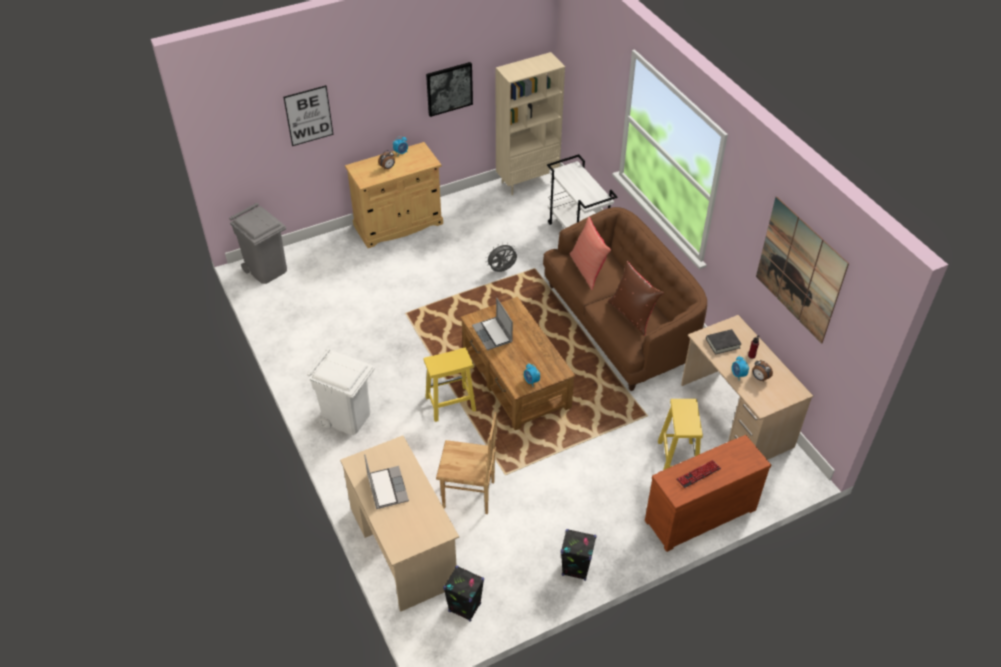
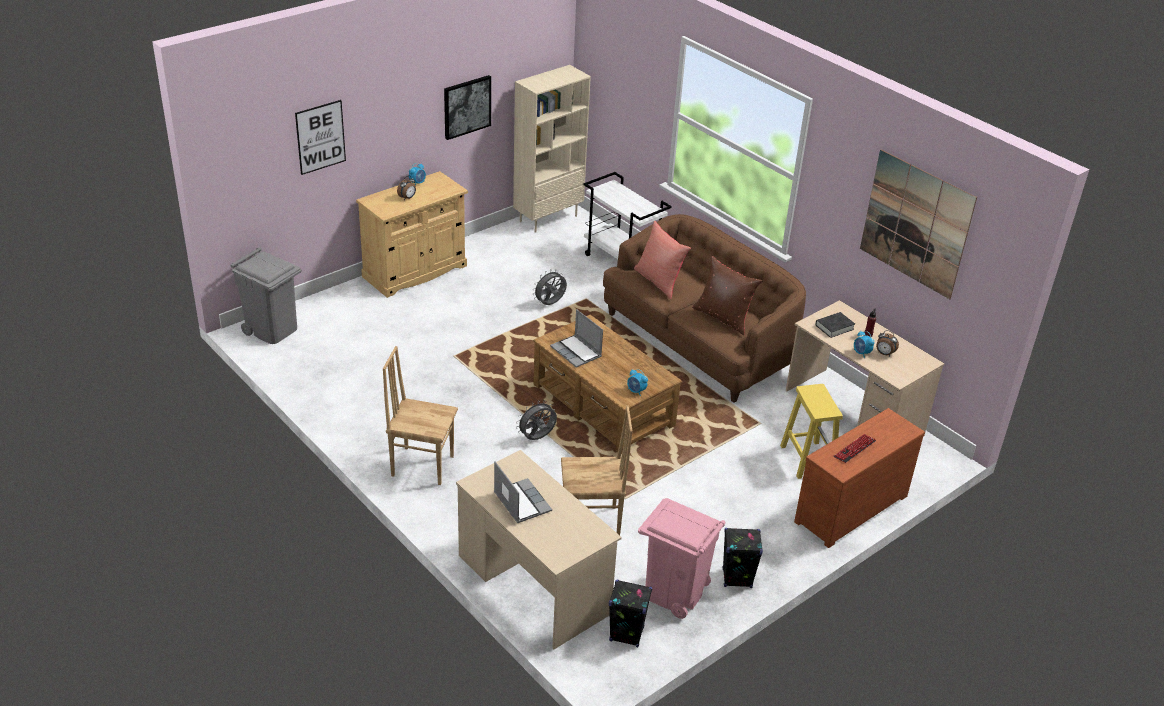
camera: 15 degrees left, 10 degrees down
(348, 417) = (422, 465): white trash can -> brown chair
(450, 404) = (537, 438): yellow stool -> grey fan
(517, 574) = (674, 593): none -> pink trash can

